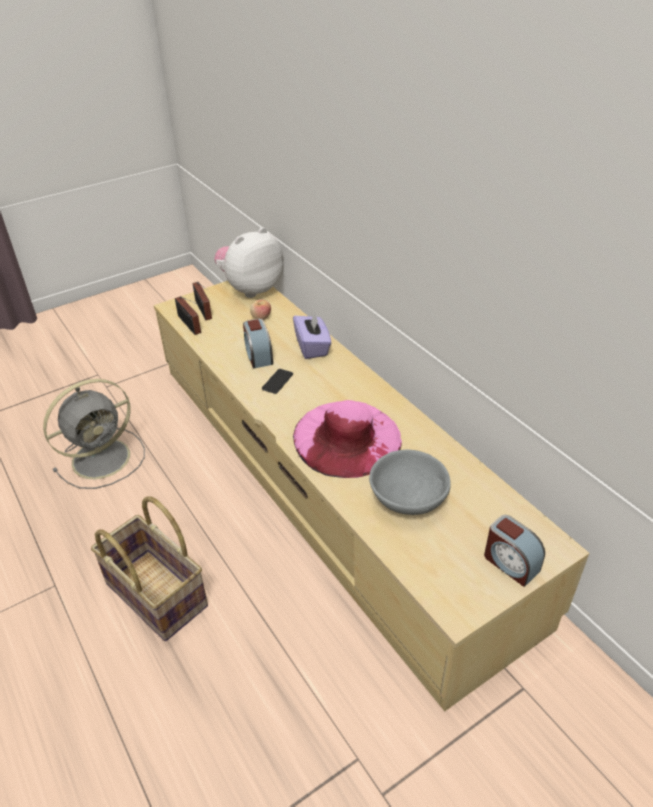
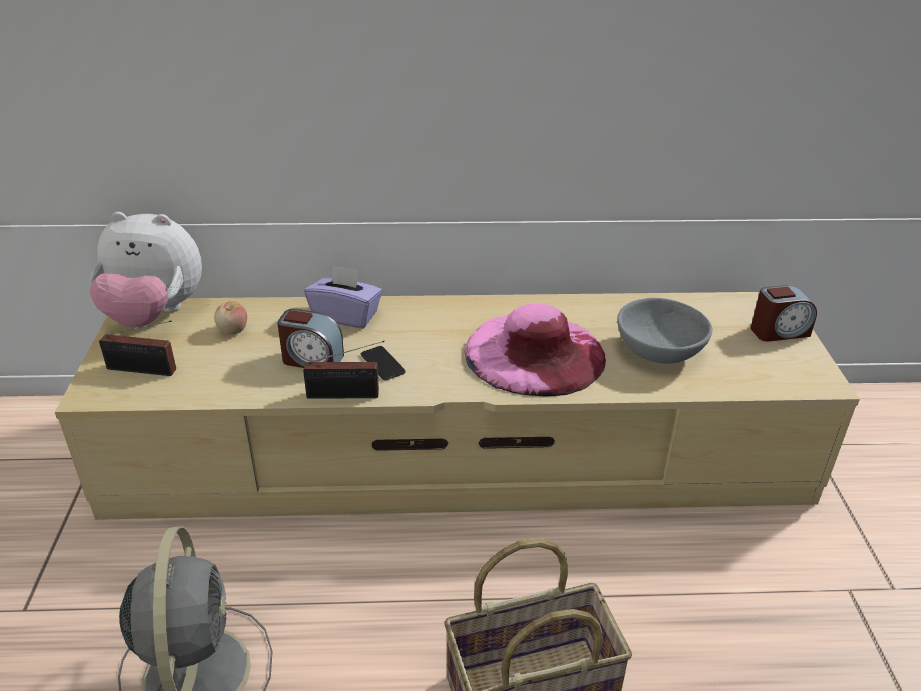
camera: 60 degrees left, 5 degrees down
(190, 325) = (163, 393): radio -> radio (347, 395)
(251, 289) = (154, 315): plush toy -> plush toy turned 75 degrees counterclockwise

